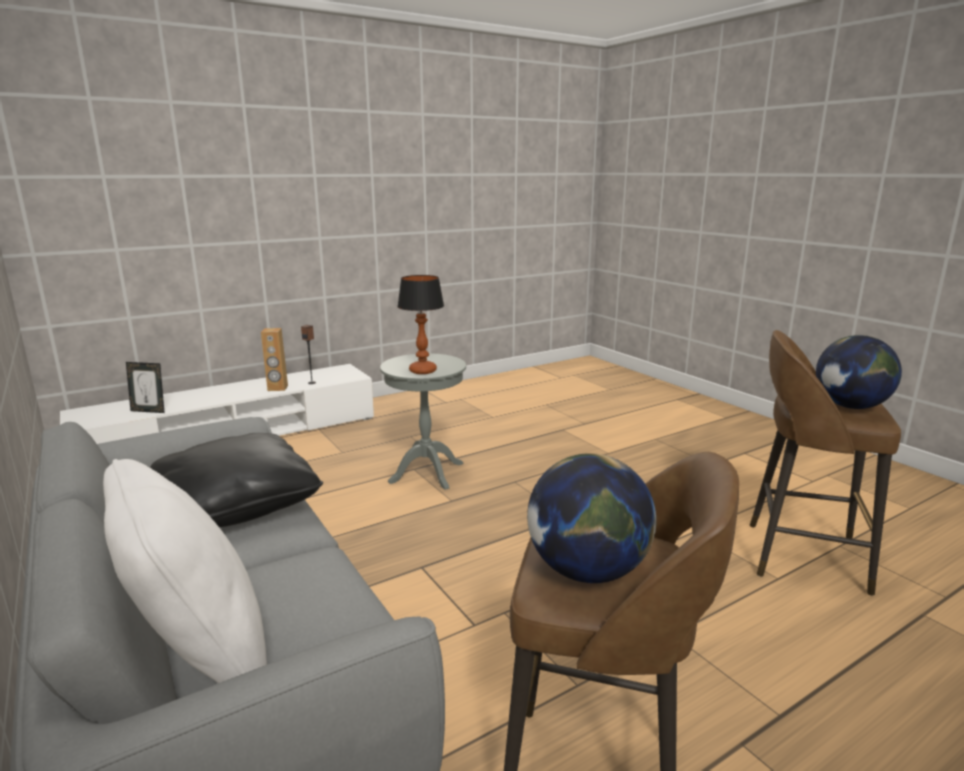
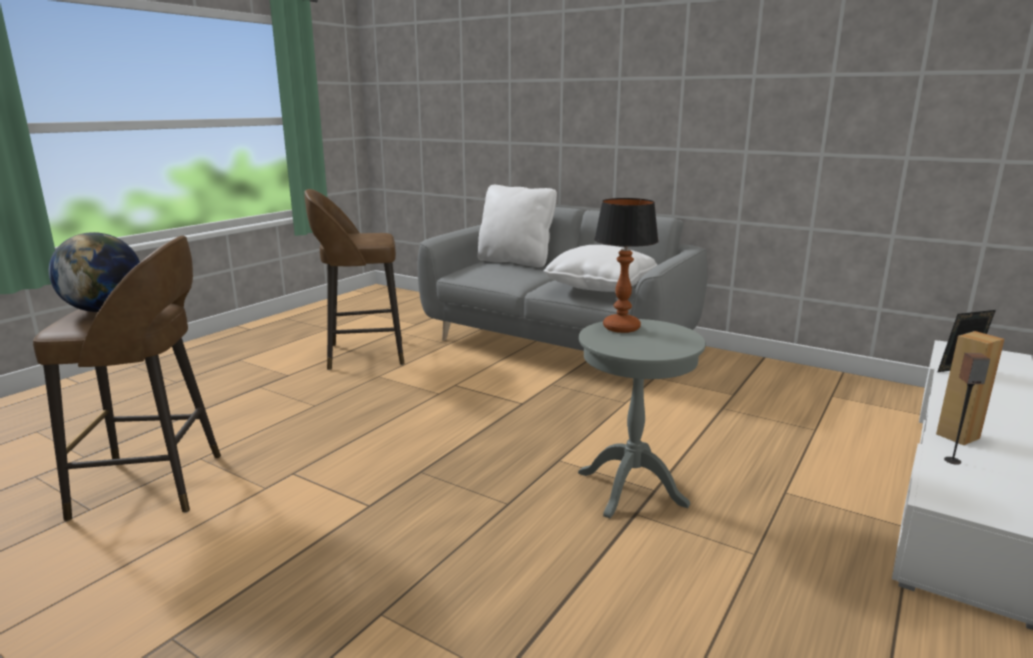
camera: 155 degrees right, 0 degrees up
(237, 504) = (600, 286): black pillow -> white pillow
(587, 571) = (364, 234): globe -> none

